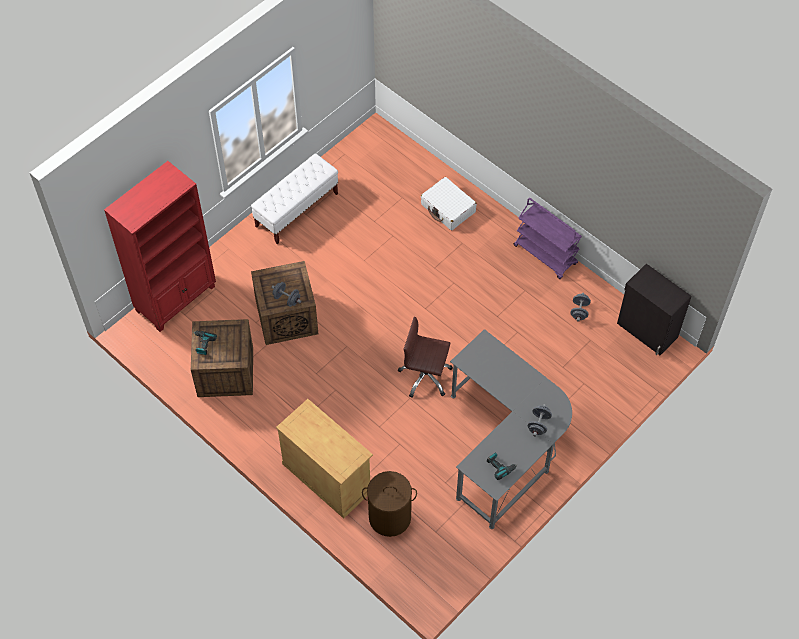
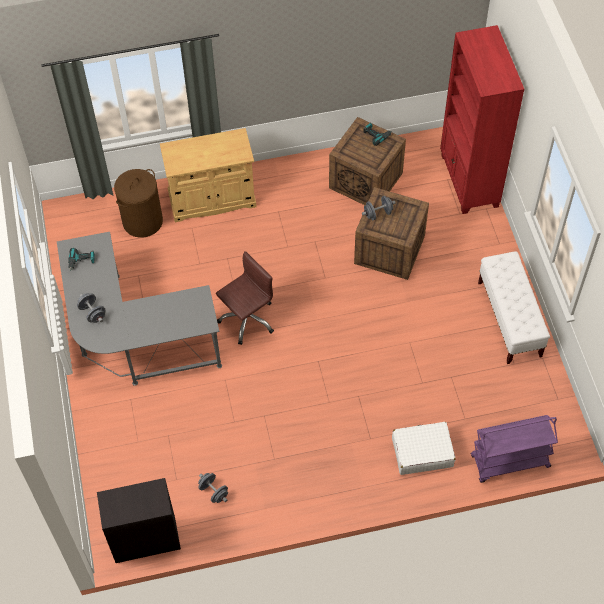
camera: 125 degrees right, 0 degrees up
(545, 255) = (300, 506): purple cart -> purple cart (509, 462)

